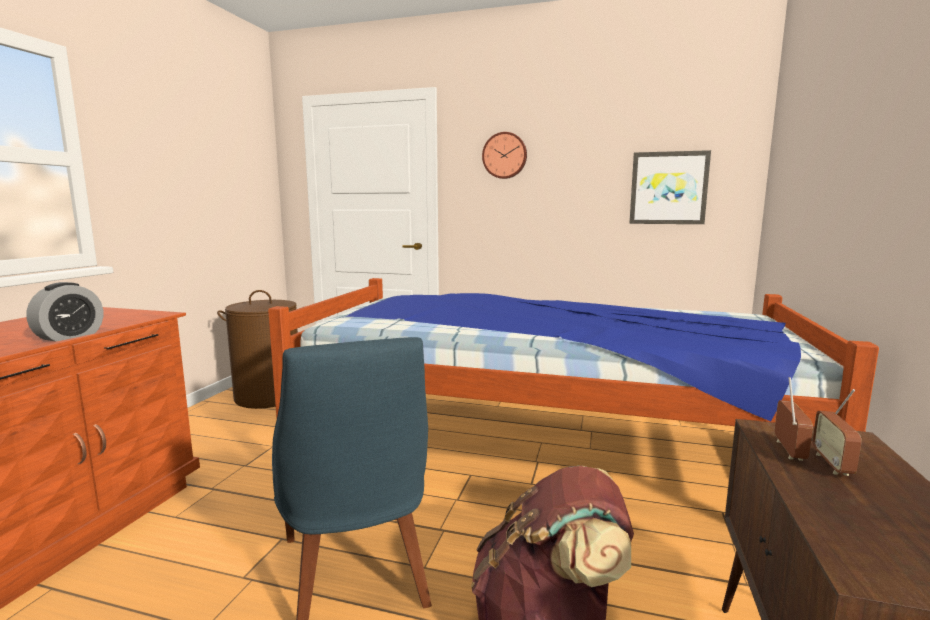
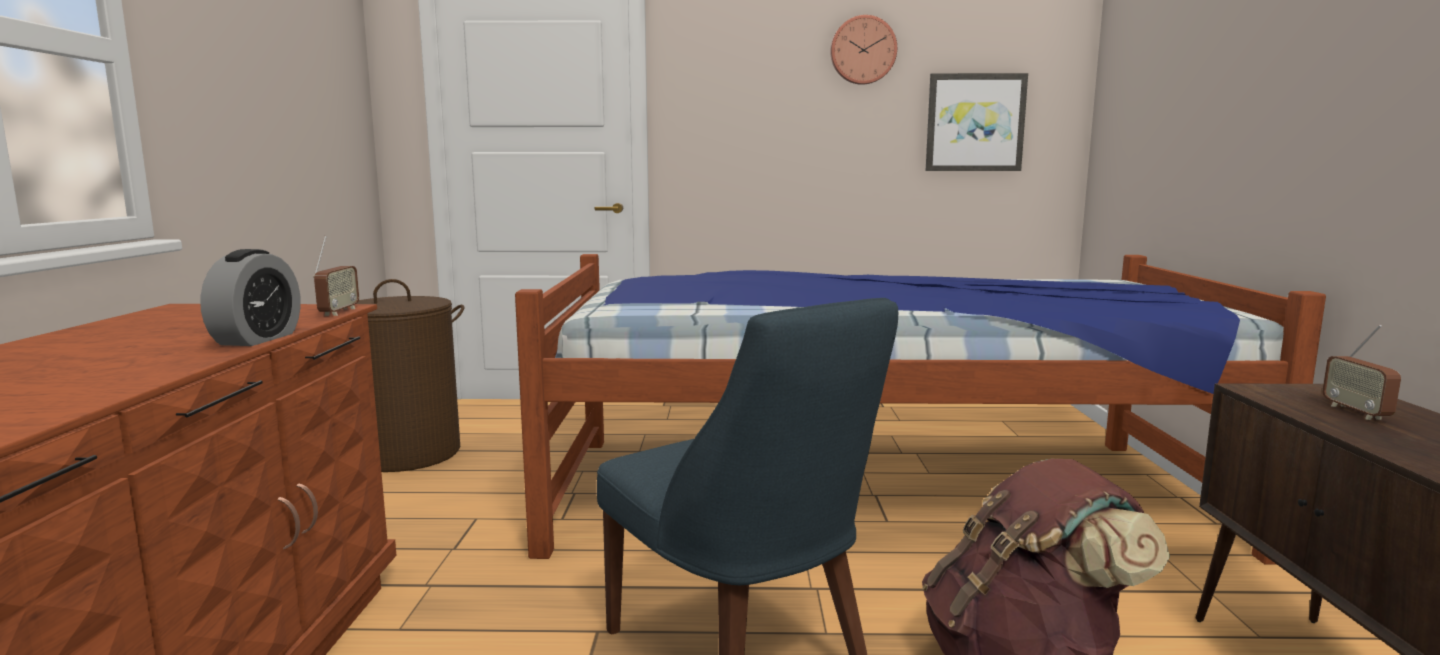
camera: 15 degrees left, 0 degrees up
(505, 155) = (751, 73): wall clock -> wall clock (863, 50)
(788, 450) = (1302, 405): radio -> radio (339, 312)

